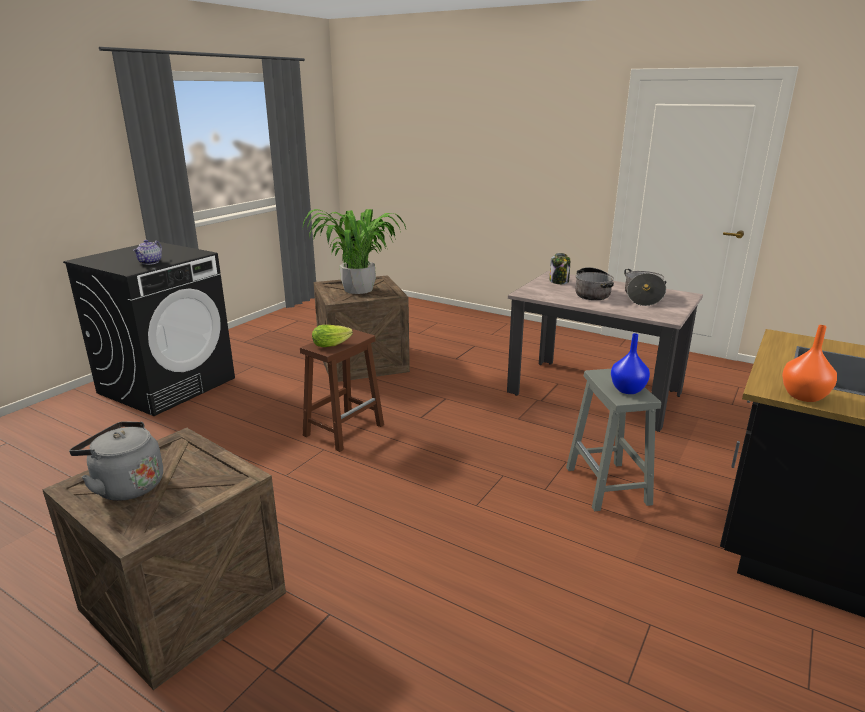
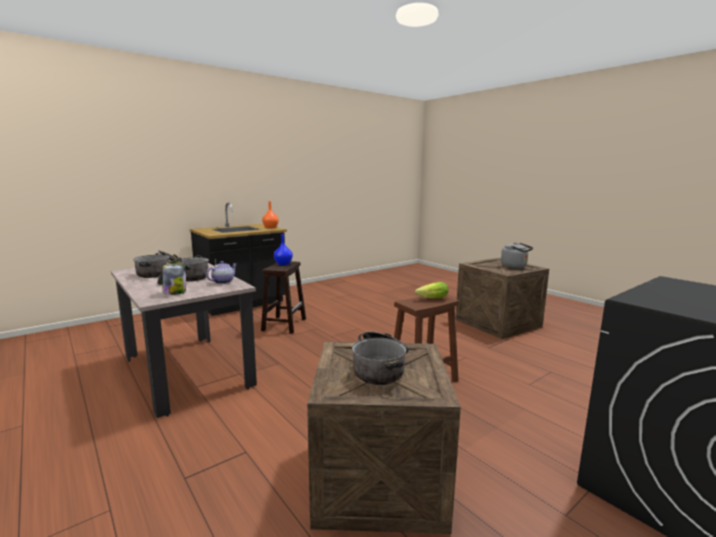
camera: 160 degrees left, 10 degrees down
(150, 262) = (675, 289): teapot -> teapot (223, 281)
(359, 289) = (381, 368): potted plant -> cooking pot
(608, 486) = (284, 324): grey stool -> brown stool

